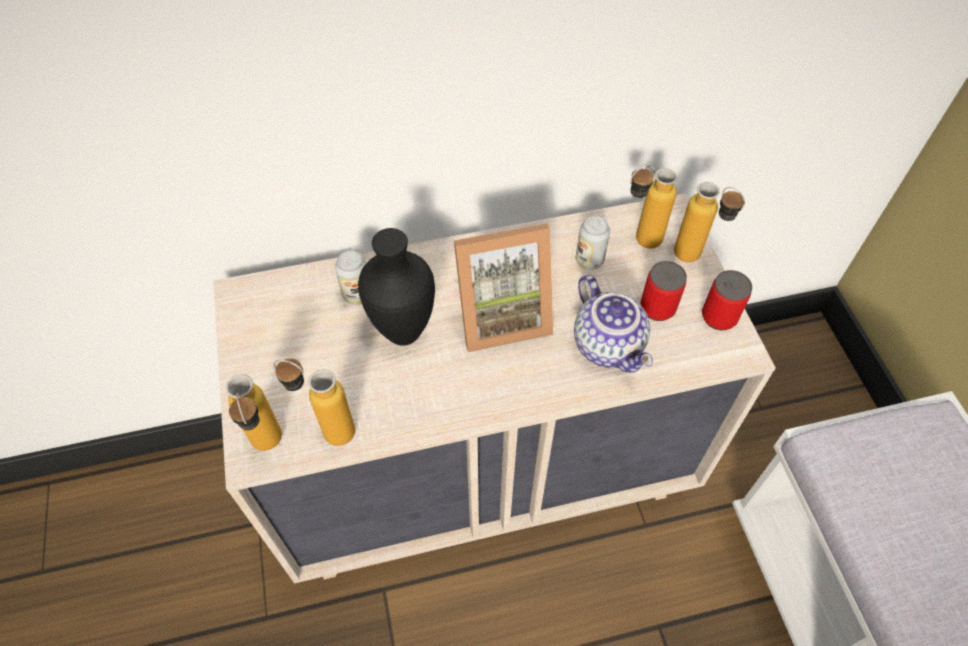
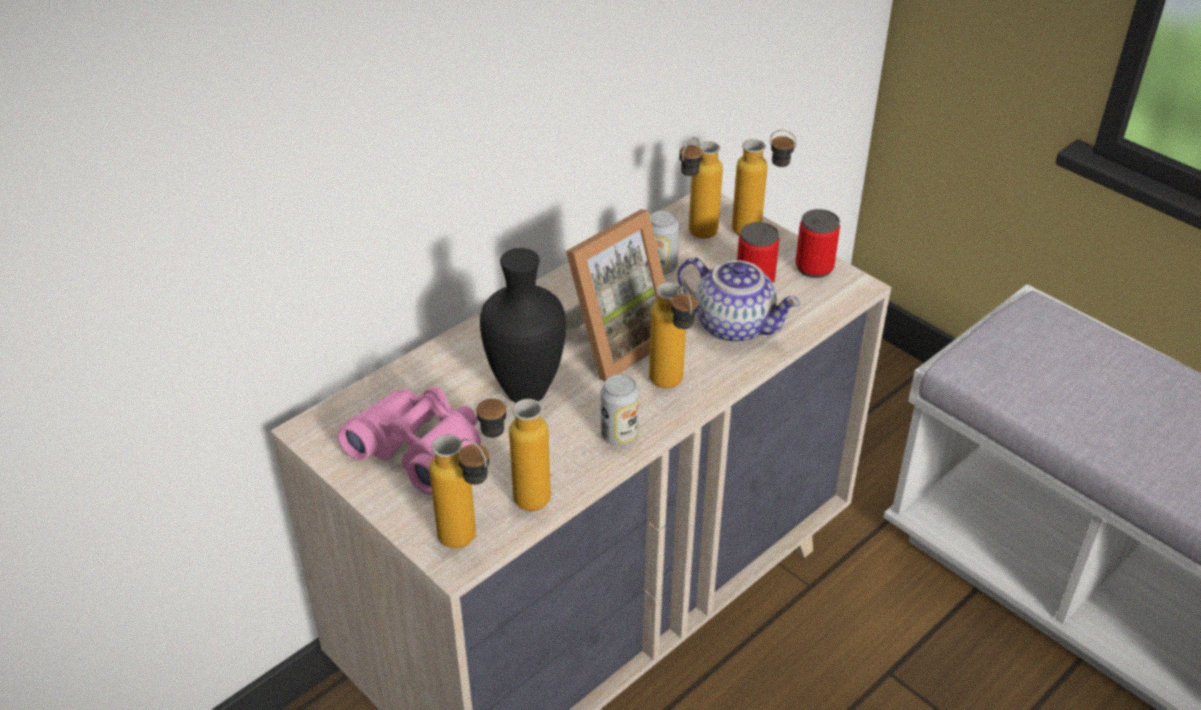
camera: 30 degrees left, 15 degrees down
(295, 346) = (419, 449): none -> pink binoculars
(357, 294) = (448, 380): can -> can (619, 435)
(515, 381) = (672, 387): none -> bottle

